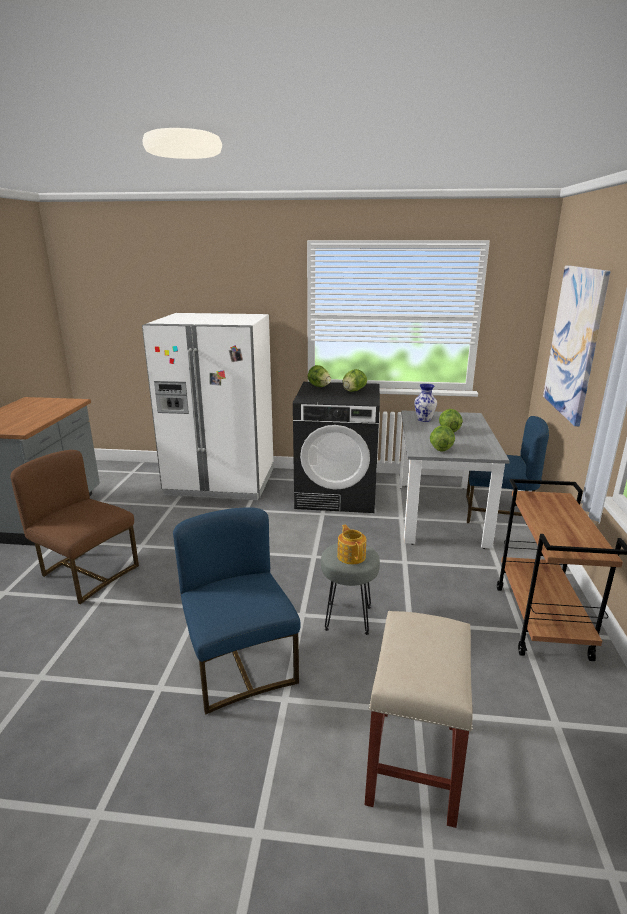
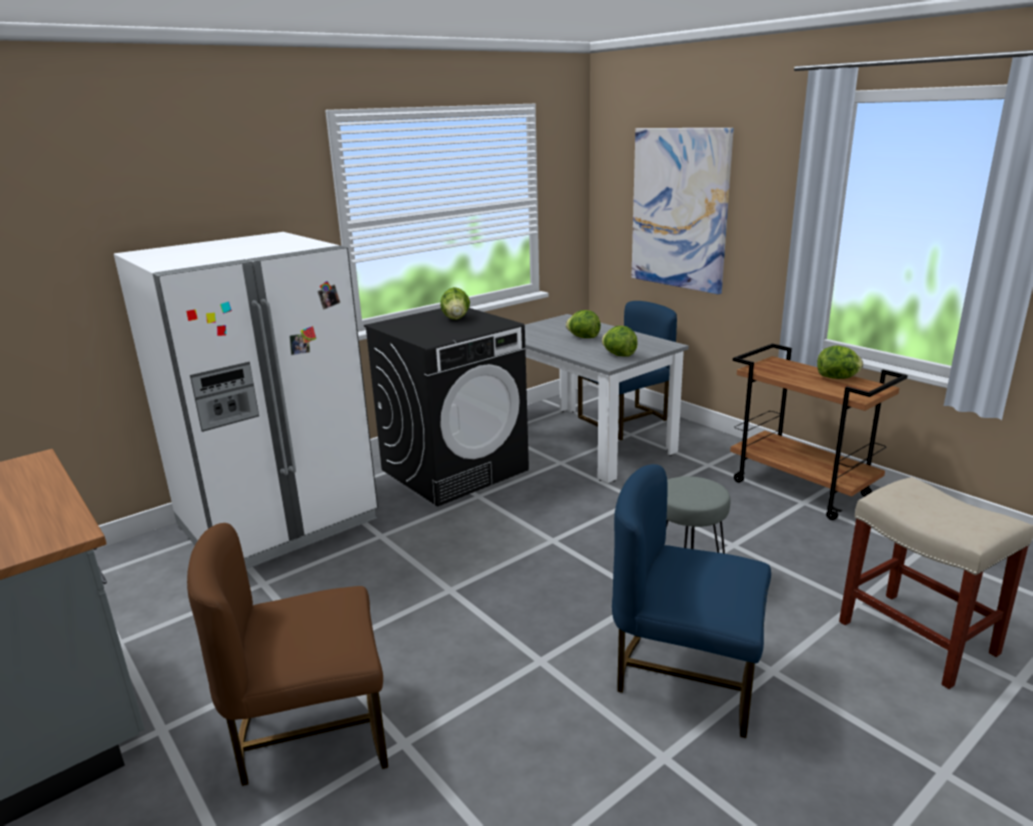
camera: 45 degrees left, 0 degrees up
(319, 386) = (402, 324): lettuce -> lettuce (837, 378)
(351, 556) = (696, 490): teapot -> none
(424, 420) = (537, 335): vase -> none

